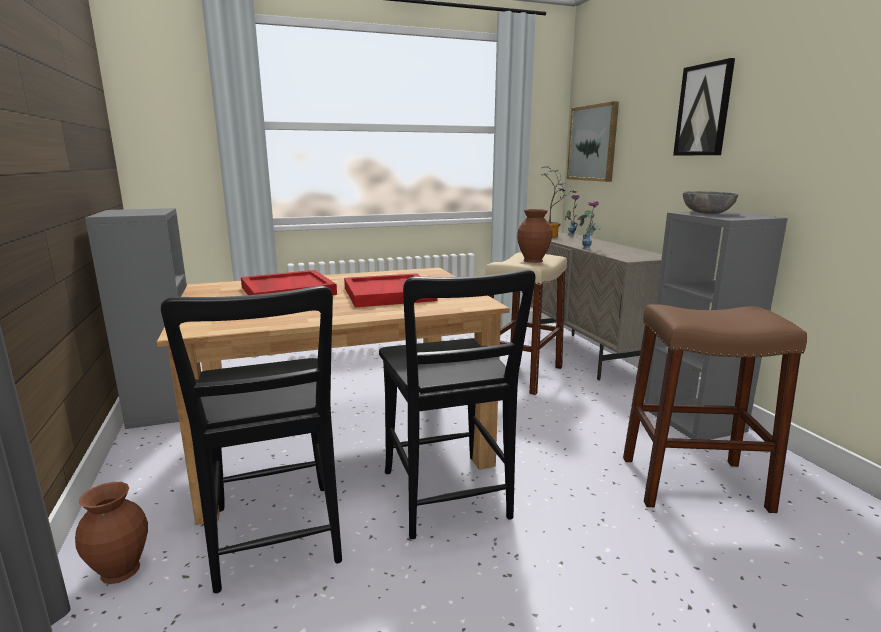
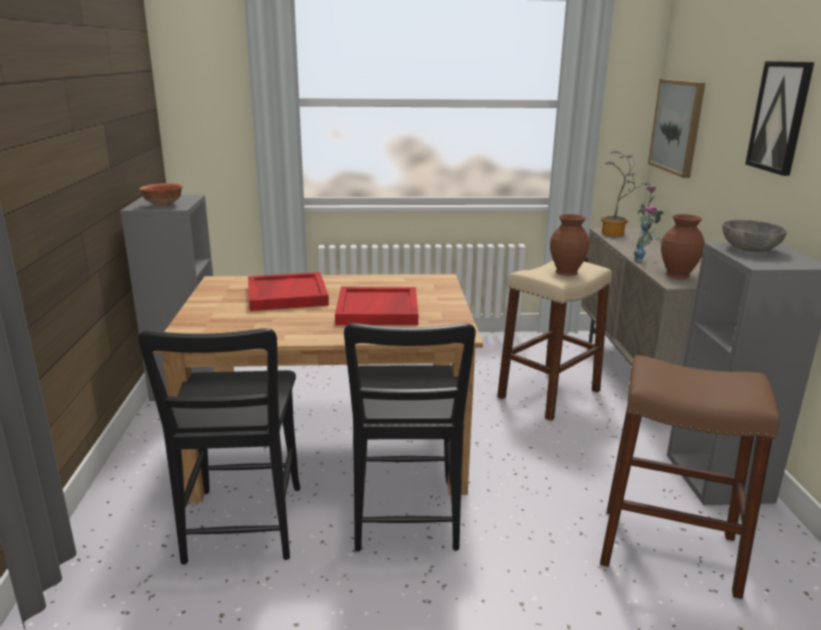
camera: 15 degrees right, 5 degrees up
(120, 571) = (117, 531): brown vase -> brown vase (678, 275)
(134, 213) = (163, 205): none -> bowl

